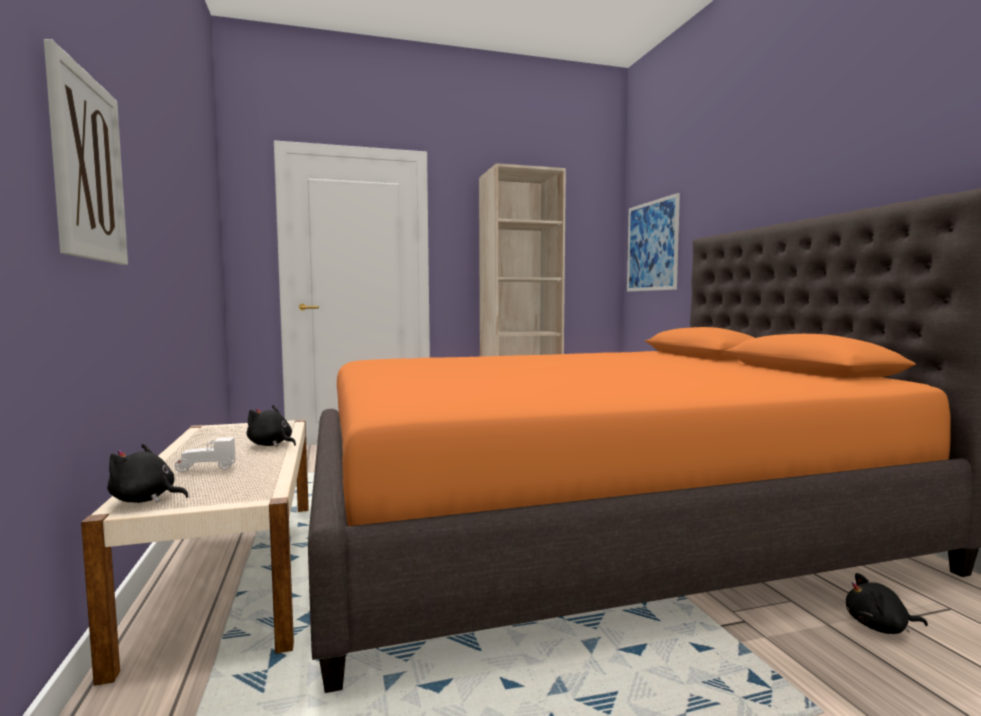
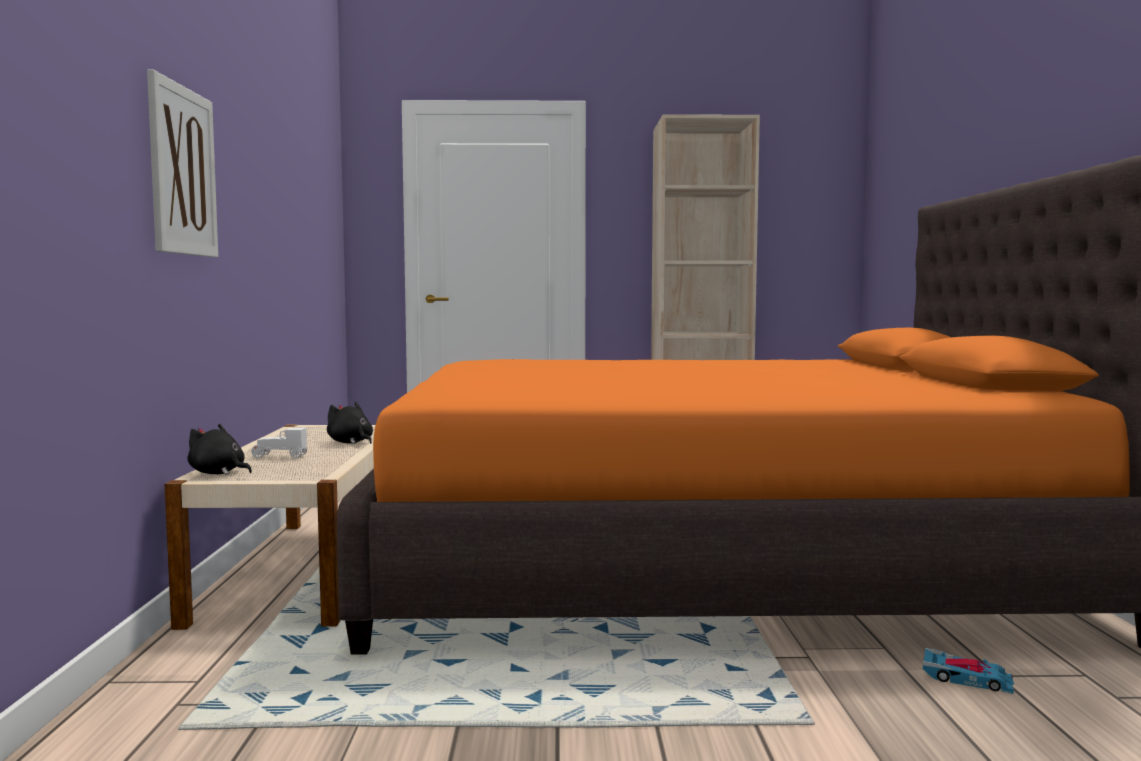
camera: 15 degrees right, 0 degrees up
(652, 246) = (890, 215): picture -> none
(880, 627) = (967, 678): black plush toy -> toy car

